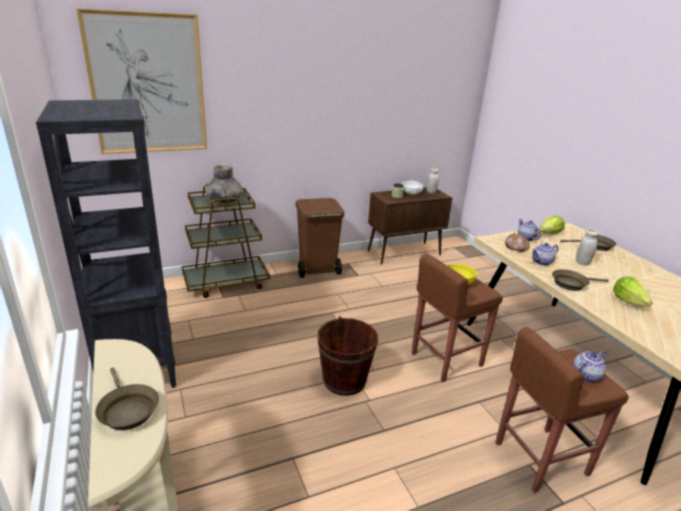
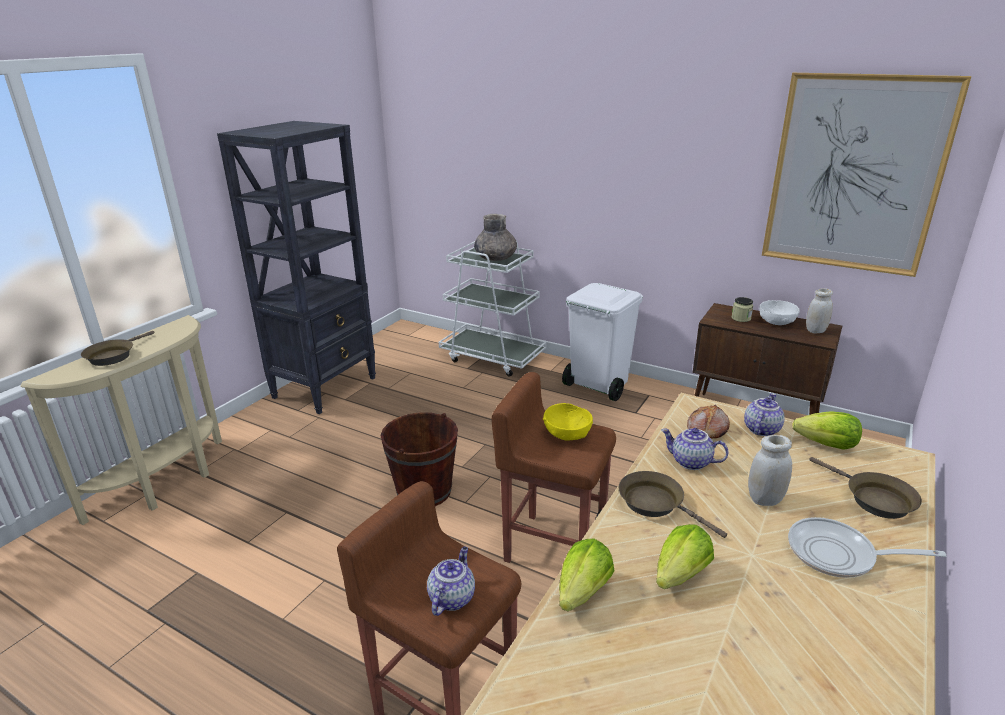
camera: 55 degrees right, 0 degrees up
(148, 85) = (451, 116): picture -> picture (855, 175)
(226, 282) = (493, 357): brown cart -> white cart
(316, 270) = (598, 386): brown trash can -> white trash can
(586, 375) = (451, 597): teapot -> teapot turned 90 degrees counterclockwise
(628, 268) = (838, 555): none -> frying pan
(632, 327) = (583, 592): none -> lettuce

